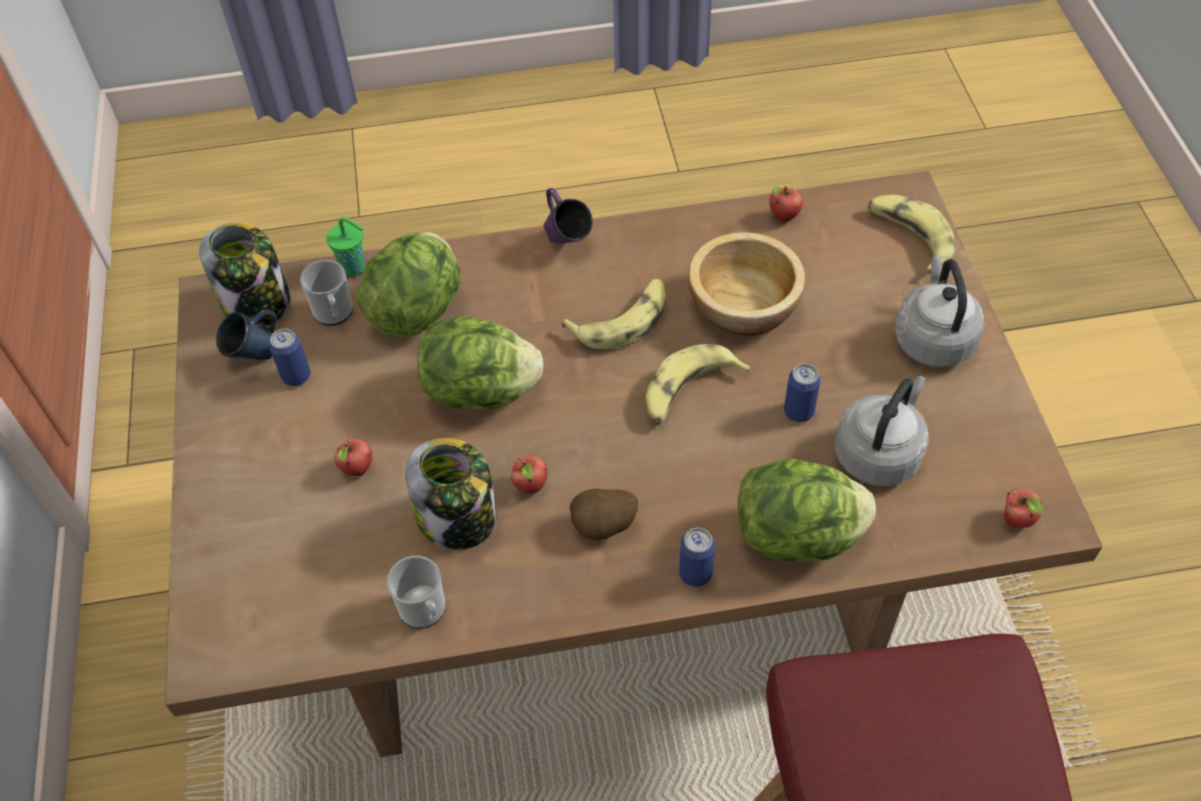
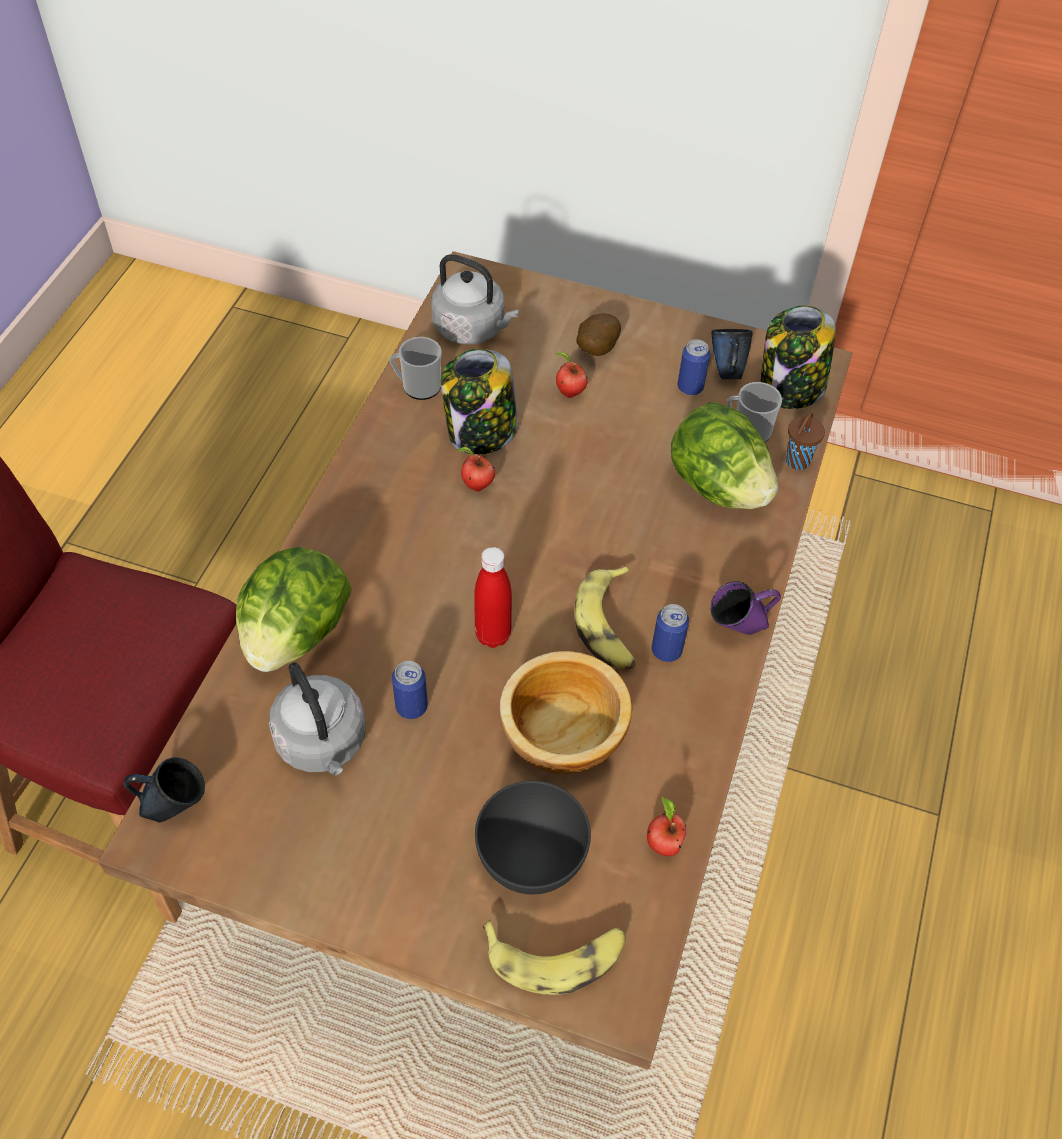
camera: 115 degrees right, 0 degrees up
(355, 268) = (796, 462): green cup -> brown cup
(481, 392) = (594, 492): lettuce -> none
(604, 528) = (404, 513): potato -> potato (595, 350)
(689, 392) = (493, 635): banana -> red bottle
(695, 574) = (320, 549): can -> can (666, 650)
(855, 279) = (532, 858): none -> grey bowl
(932, 338) = (410, 880): grey kettle -> grey kettle (472, 328)
(1017, 521) = (174, 807): apple -> blue mug

